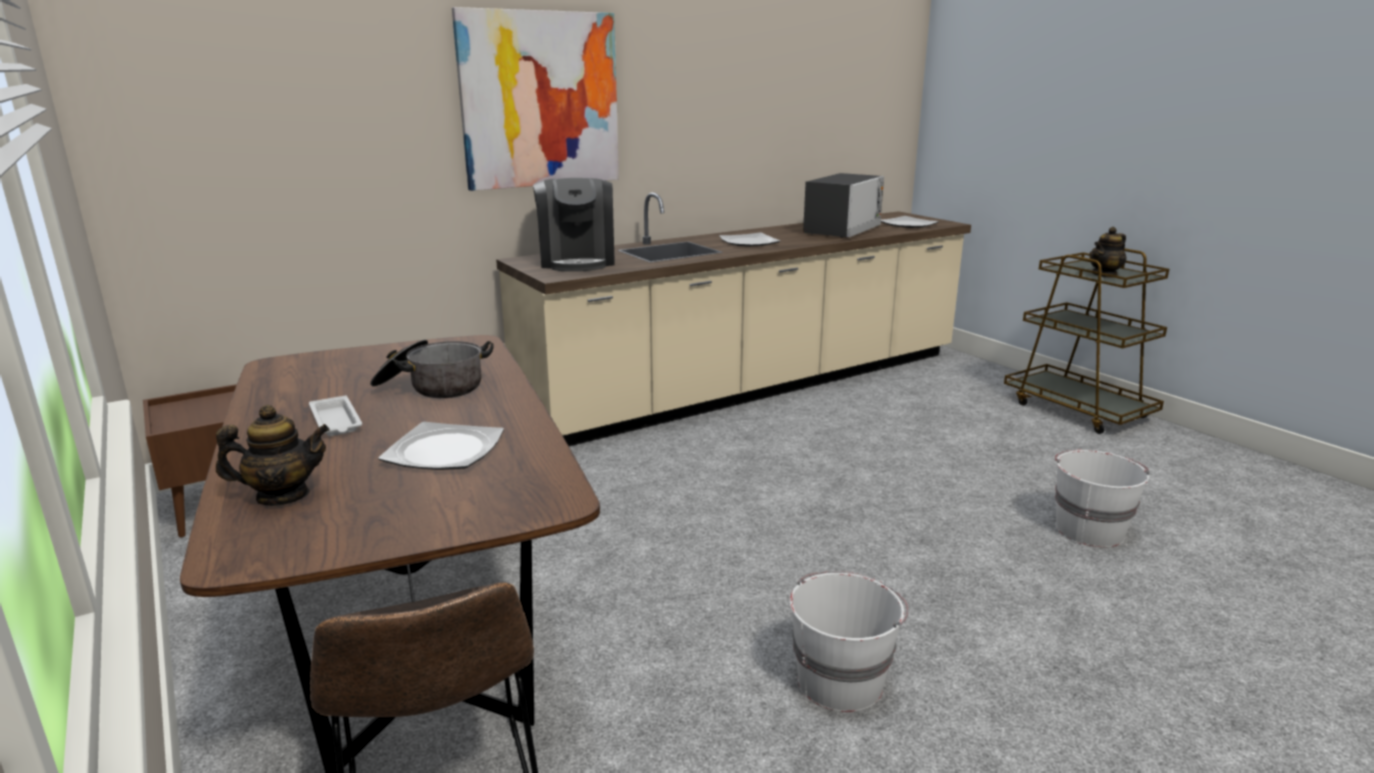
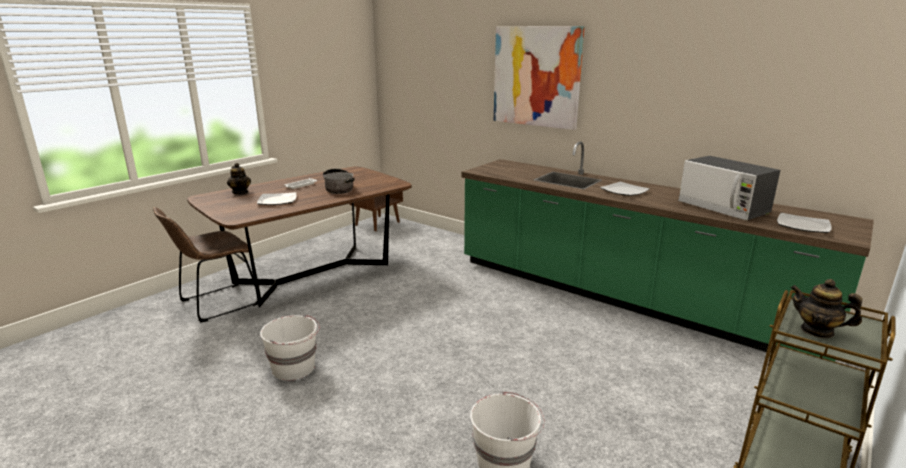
camera: 70 degrees right, 0 degrees up
(577, 261) = (513, 169): coffee machine -> none
(752, 387) = (624, 298): beige counter -> green counter
(842, 230) = (723, 208): microwave -> microwave turned 45 degrees clockwise

